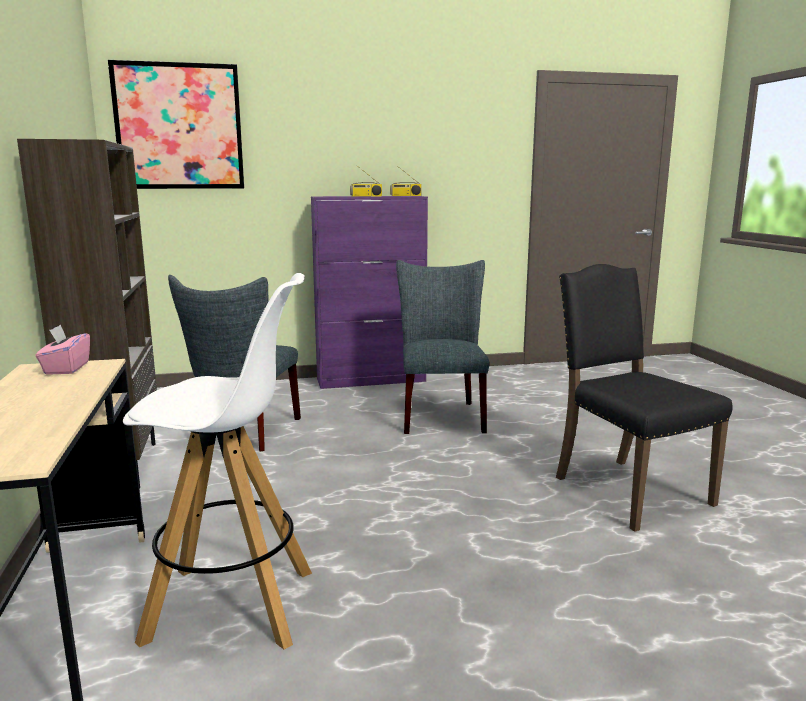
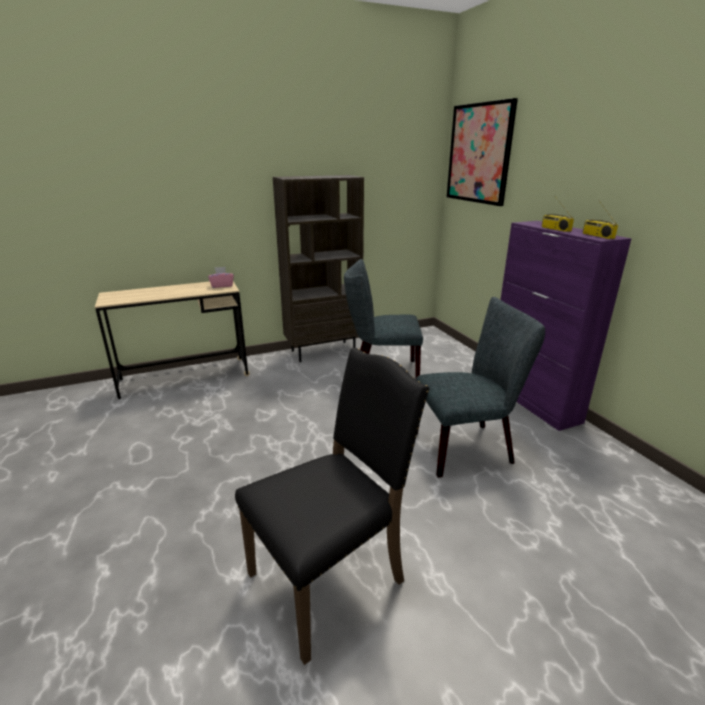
camera: 80 degrees right, 10 degrees up
(233, 605) = (188, 408): white stool -> none

